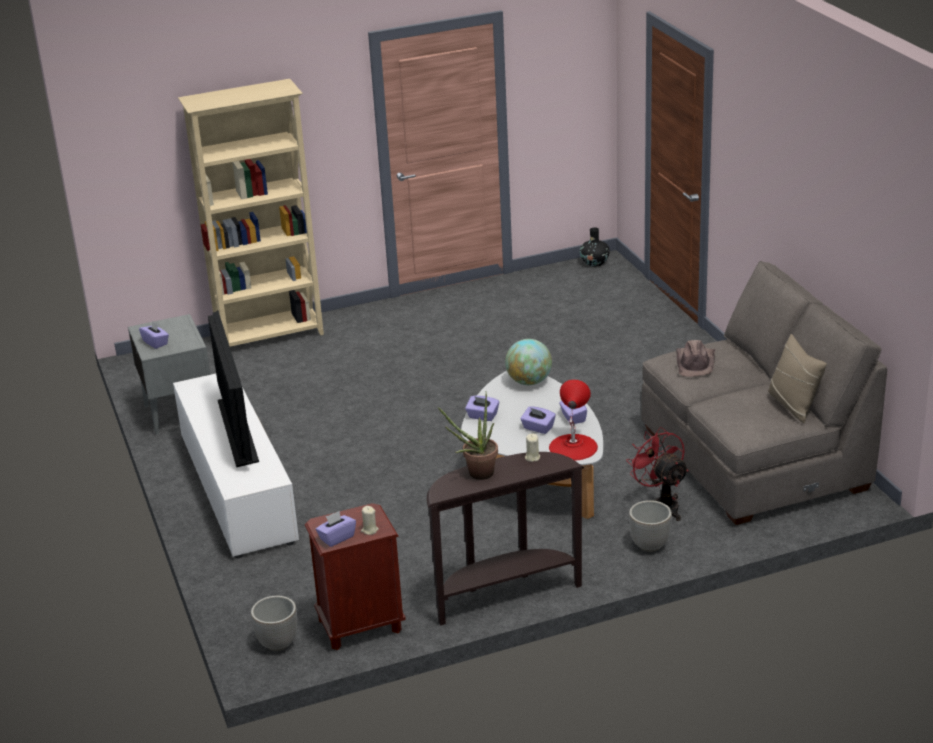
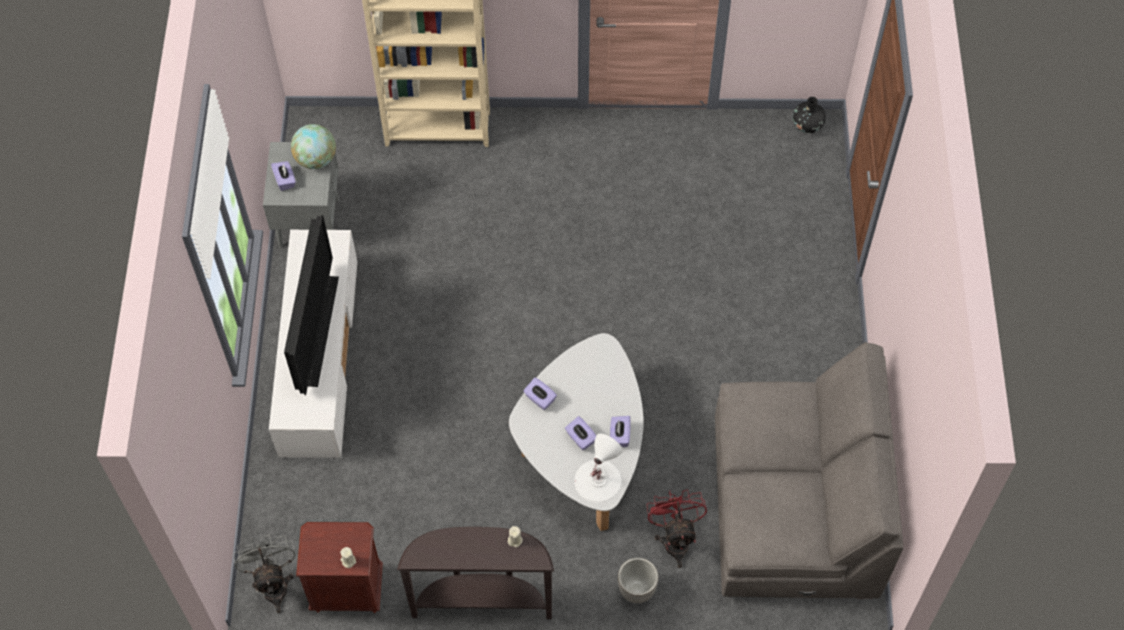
camera: 20 degrees right, 30 degrees up
(277, 644) = (273, 584): planter -> grey fan
(337, 538) = (317, 559): purple tissue box -> none
(476, 474) = (455, 544): potted plant -> none
(529, 382) = (607, 362): globe -> globe (316, 159)
(573, 447) = (598, 480): red table lamp -> white table lamp
(696, 363) = (763, 416): brown hat -> none
(793, 405) = (816, 523): beige pillow -> none

